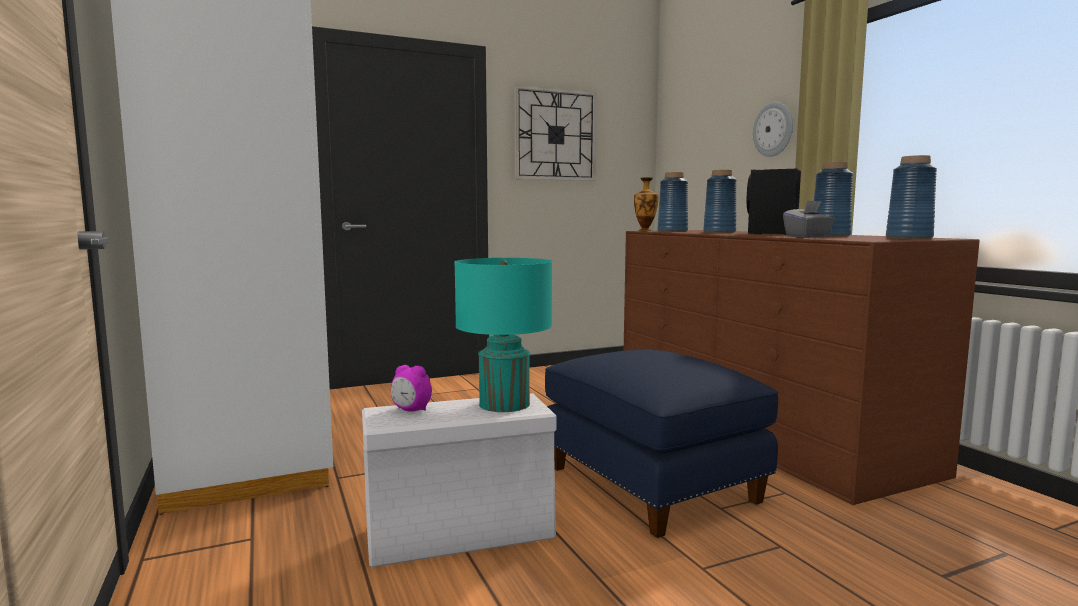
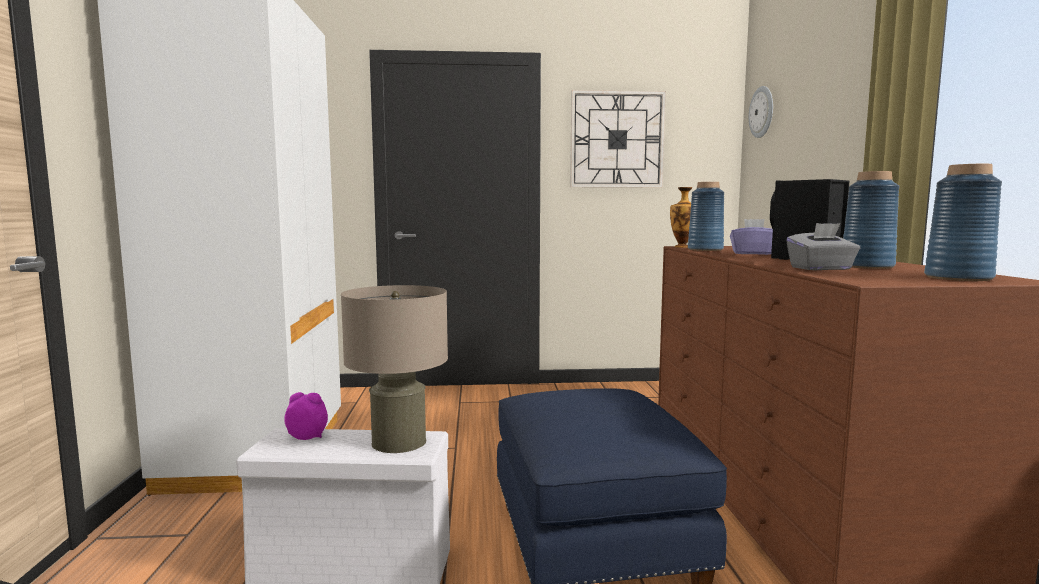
camera: 20 degrees right, 0 degrees up
(411, 410) = (307, 437): alarm clock -> alarm clock turned 150 degrees clockwise
(504, 404) = (399, 442): turquoise table lamp -> beige table lamp
(719, 232) = (752, 253): blue vase -> purple tissue box
(773, 129) = (850, 126): wall clock -> wall clock (762, 112)

